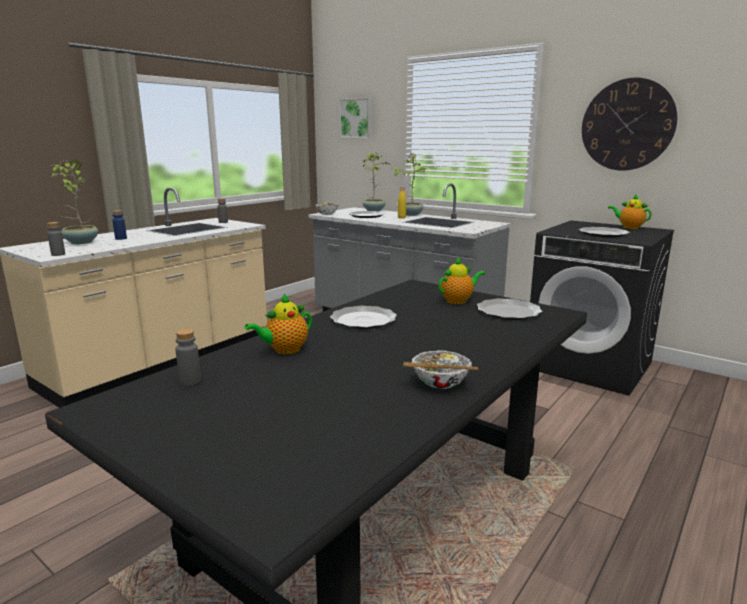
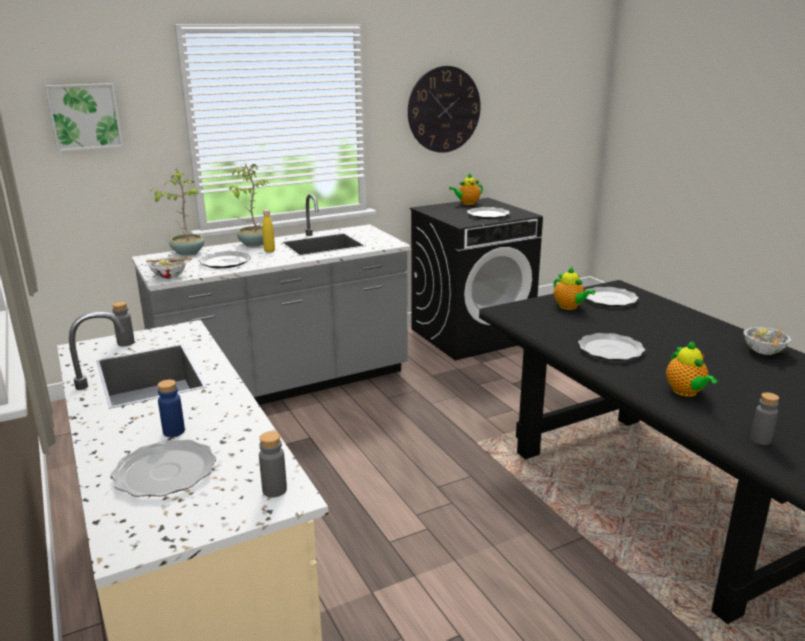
camera: 65 degrees left, 5 degrees up
(80, 242) = (165, 472): potted plant -> plate
(458, 301) = (569, 307): teapot -> teapot turned 150 degrees clockwise

